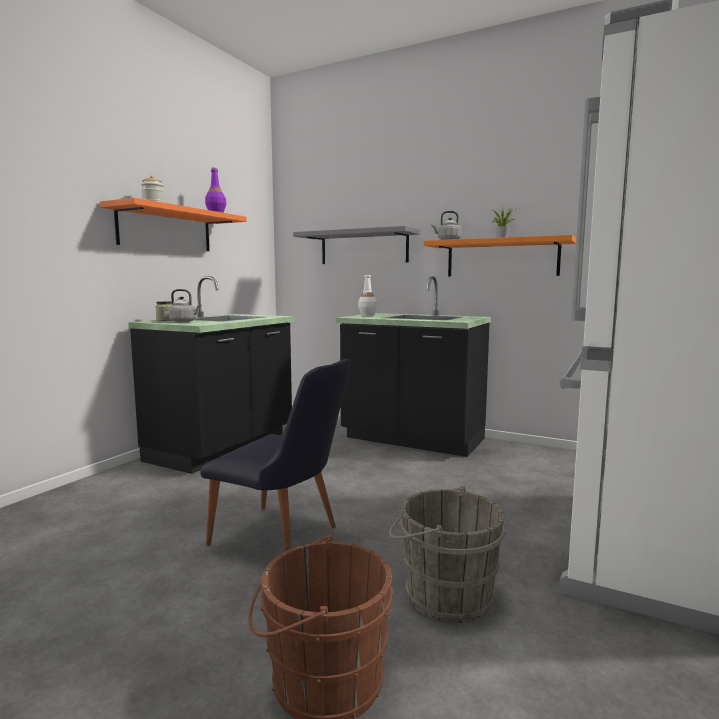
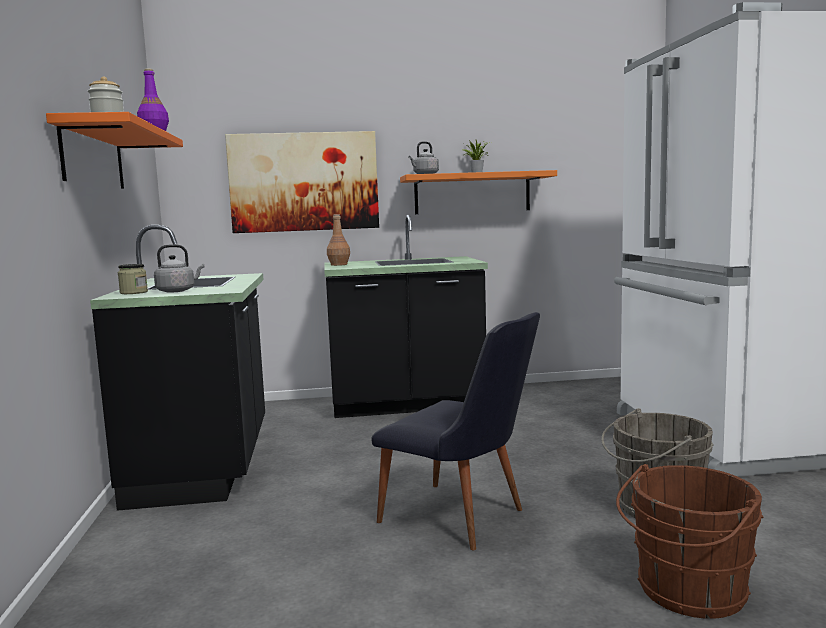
camera: 35 degrees left, 0 degrees up
(283, 539) = (463, 519): black chair -> black chair turned 45 degrees clockwise
(363, 247) = (304, 182): grey shelf -> picture
(367, 315) = (338, 264): white bottle -> brown bottle

